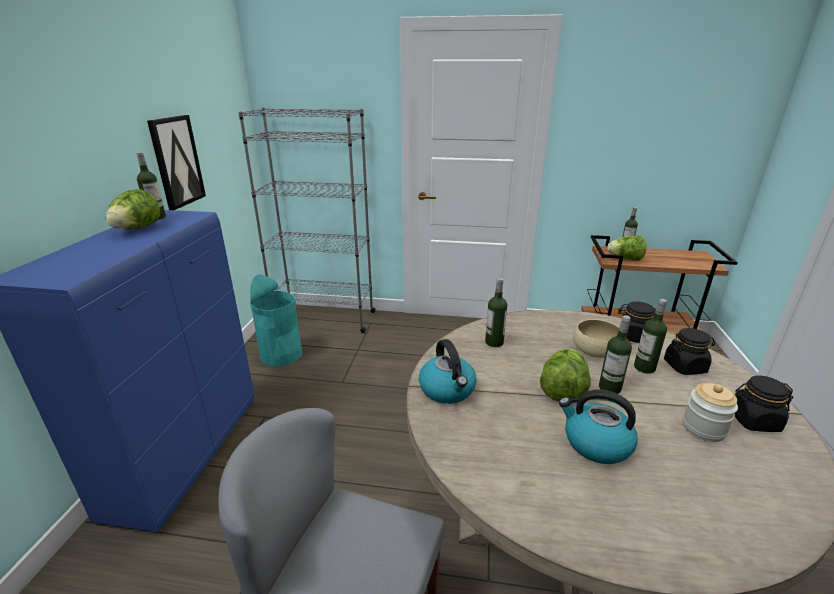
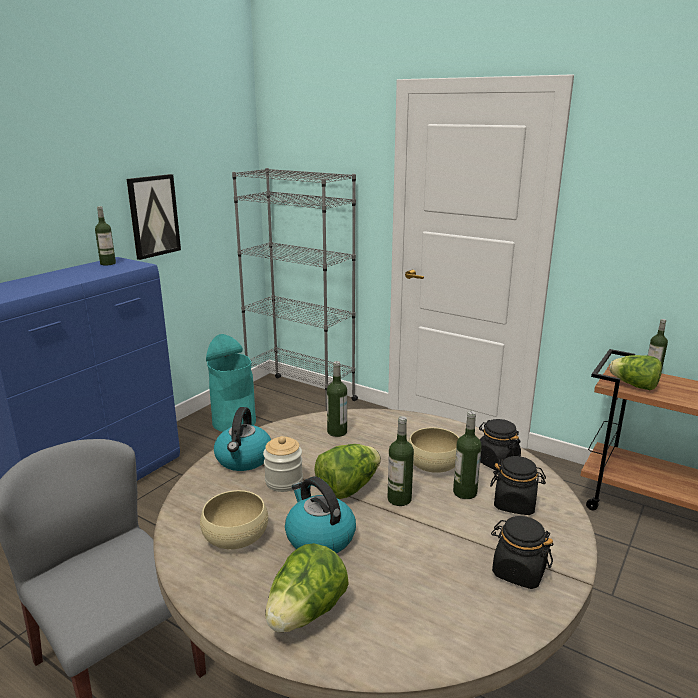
camera: 25 degrees right, 5 degrees down
(137, 229) = (82, 271): lettuce -> lettuce (306, 613)
(529, 468) = (235, 535): none -> beige bowl
(703, 428) = (448, 560): jar -> jar (284, 481)

